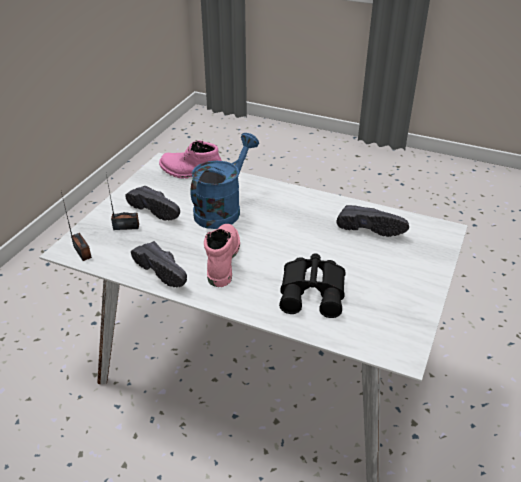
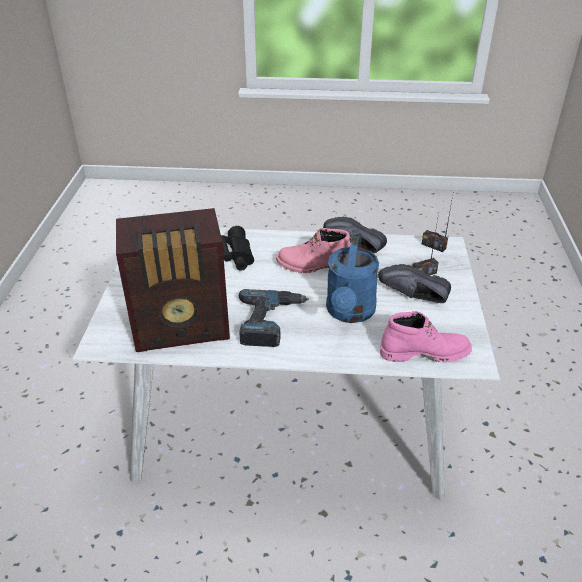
camera: 160 degrees right, 0 degrees up
(221, 260) = (314, 265): pink boot -> pink boot turned 105 degrees clockwise
(293, 217) = (270, 322): none -> power drill
(370, 227) = (183, 328): black shoe -> radio

